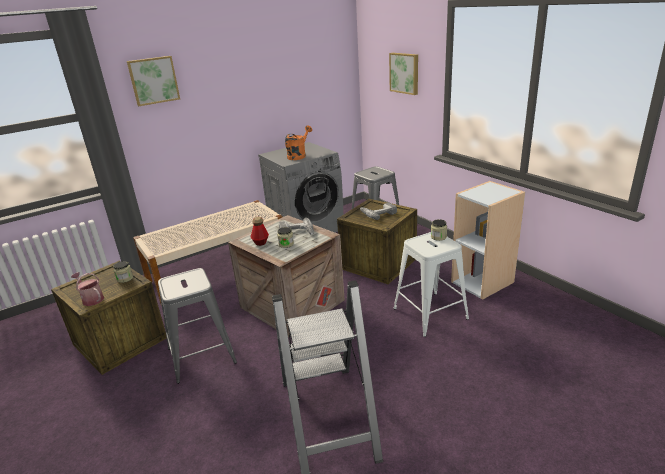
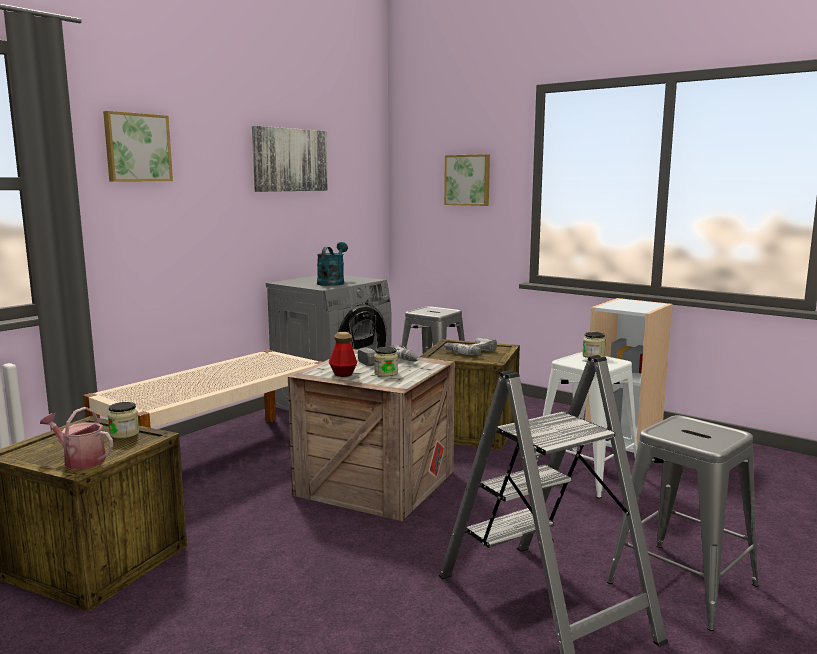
camera: 20 degrees left, 15 degrees down
(201, 355) = (269, 560): grey stool -> grey stool (681, 584)
(271, 67) = (289, 160): none -> picture
(298, 155) = (332, 282): orange watering can -> turquoise watering can

